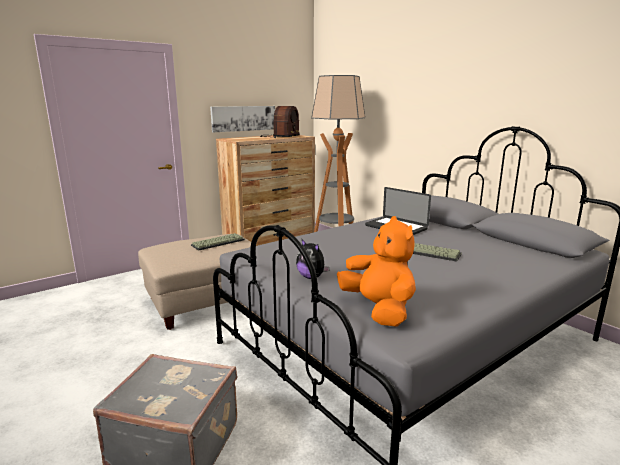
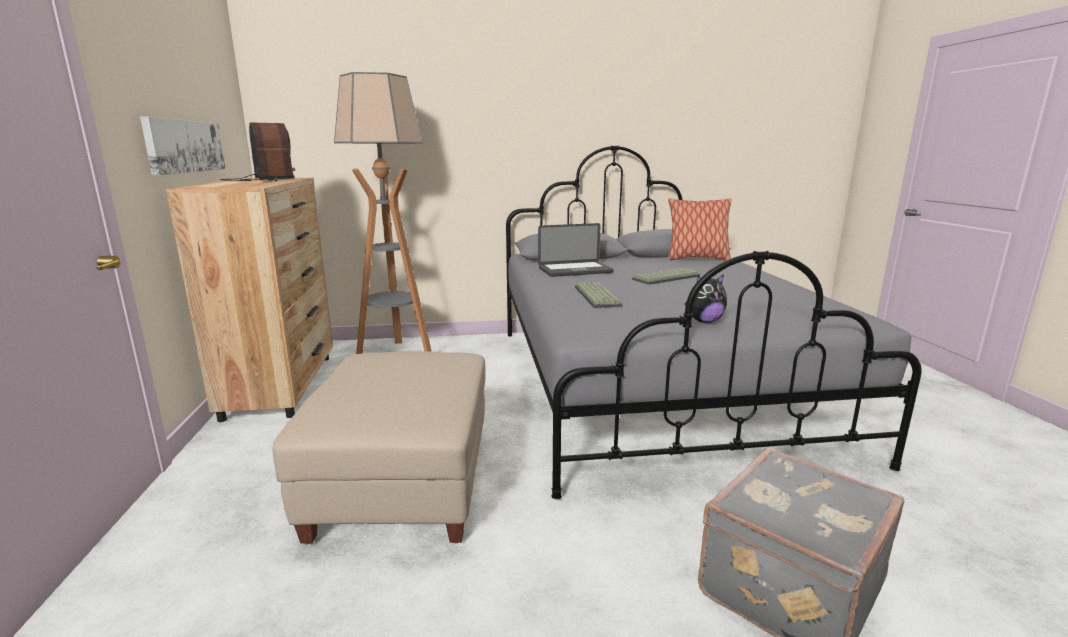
camera: 60 degrees left, 0 degrees up
(218, 242) = (402, 365): keyboard -> keyboard (595, 296)
(378, 310) = (806, 316): orange plush toy -> none
(529, 253) = (697, 259): none -> pillow

